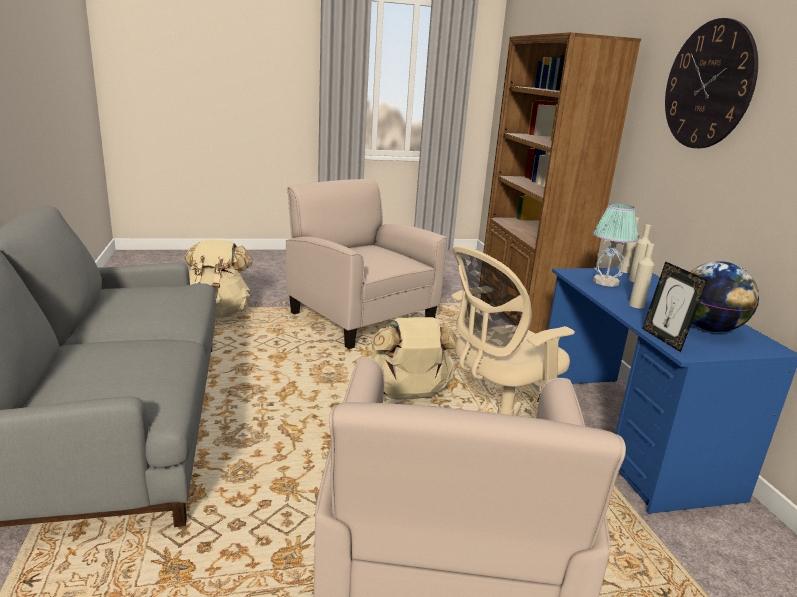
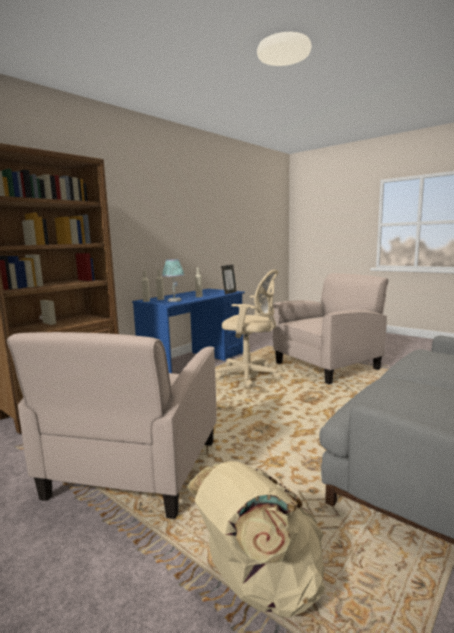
camera: 125 degrees left, 10 degrees down
(407, 395) = (239, 403): beige backpack -> none
(708, 85) = (132, 199): wall clock -> none
(708, 329) = (205, 292): globe -> none

